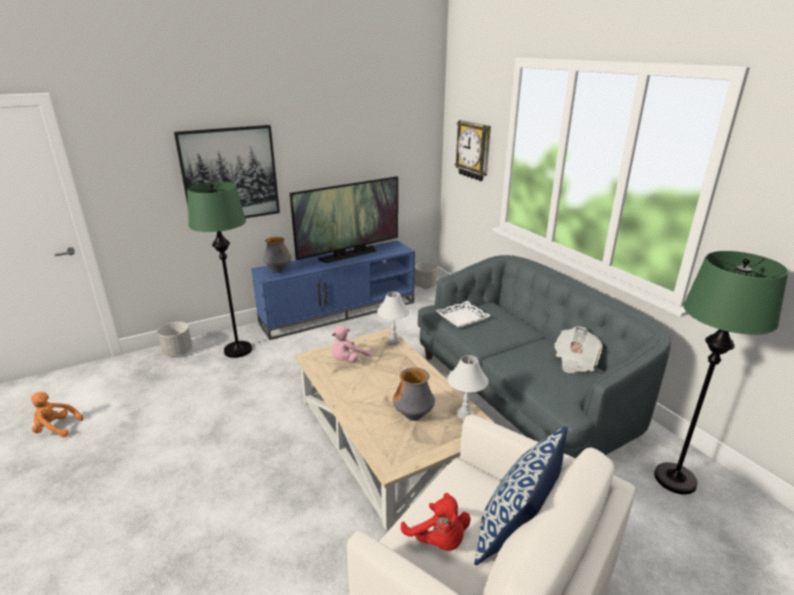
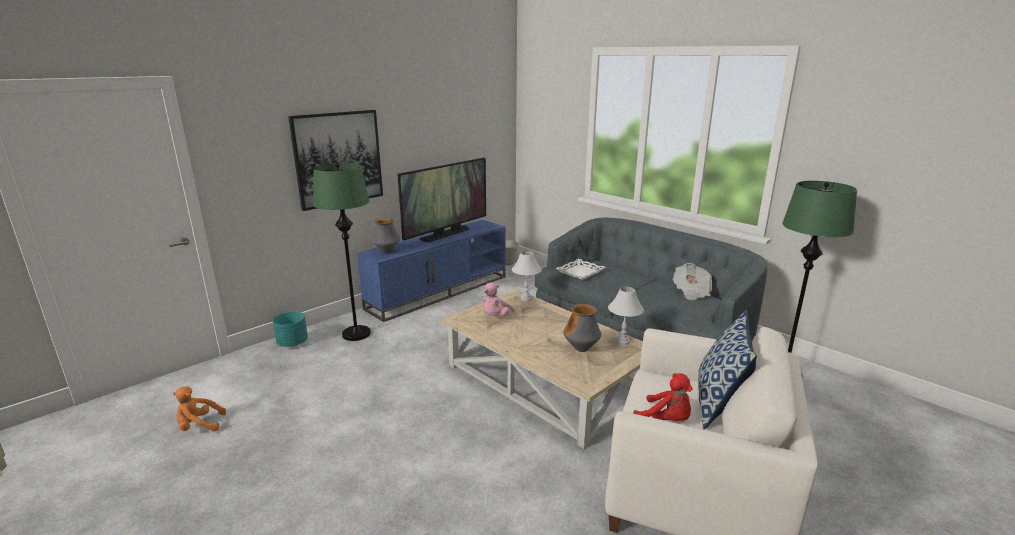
camera: 15 degrees left, 5 degrees down
(178, 352) = (292, 343): grey planter -> turquoise planter
(474, 150) = (552, 131): wall clock -> none

